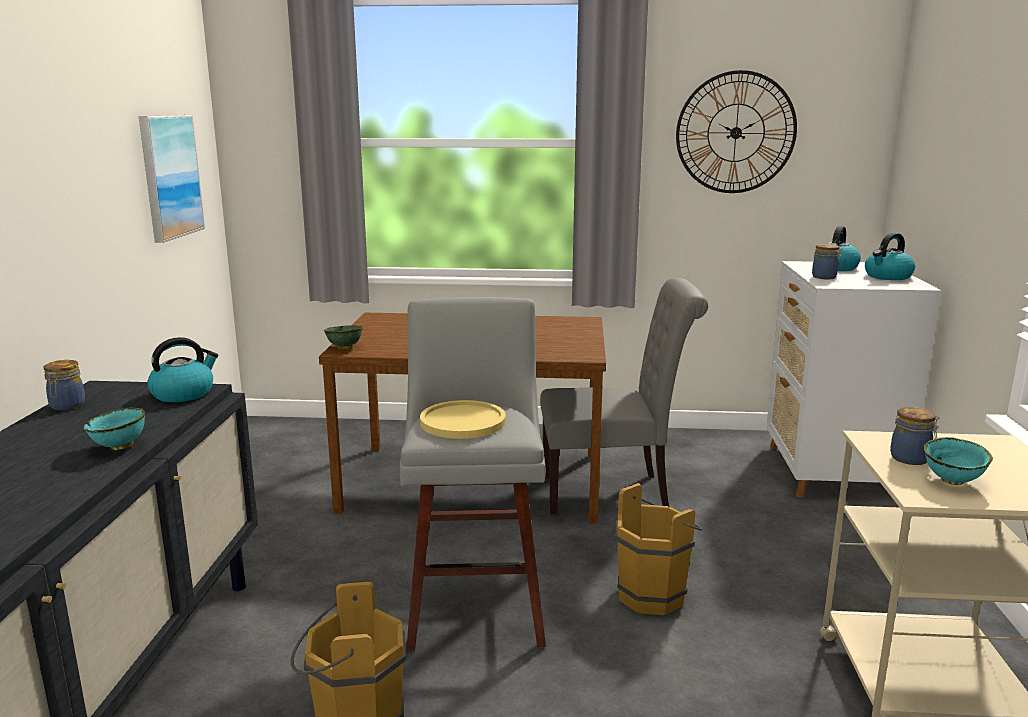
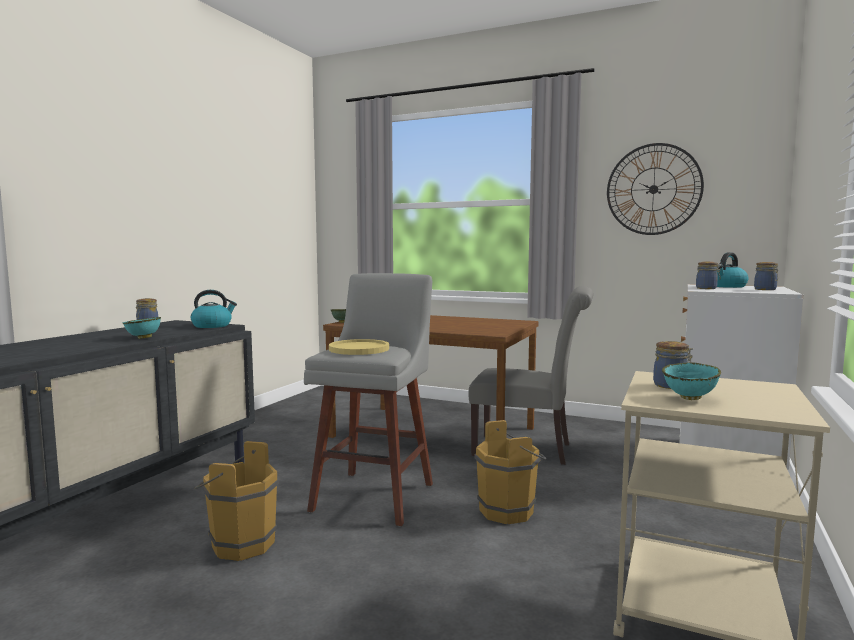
camera: 20 degrees right, 10 degrees down
(170, 176) = (273, 222): picture -> none
(887, 277) = (766, 289): kettle -> jar

